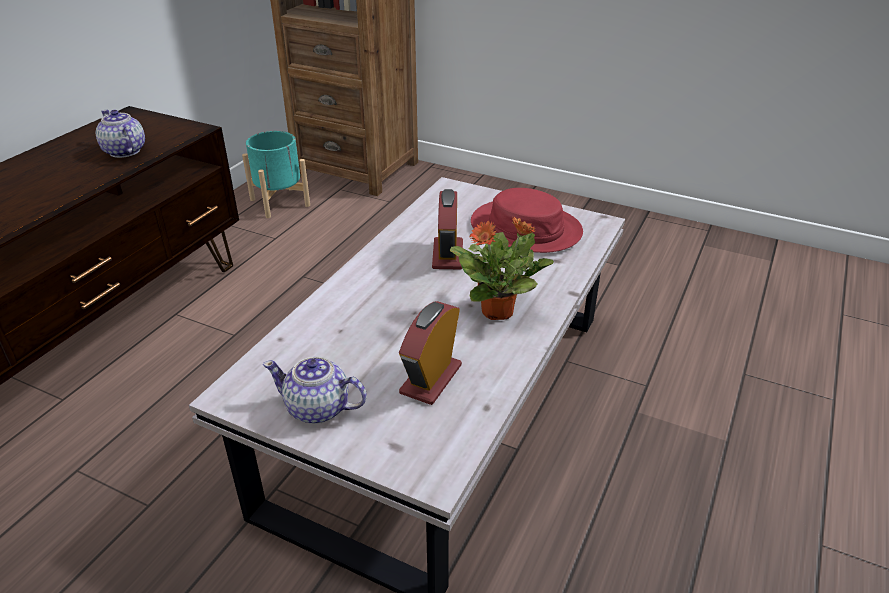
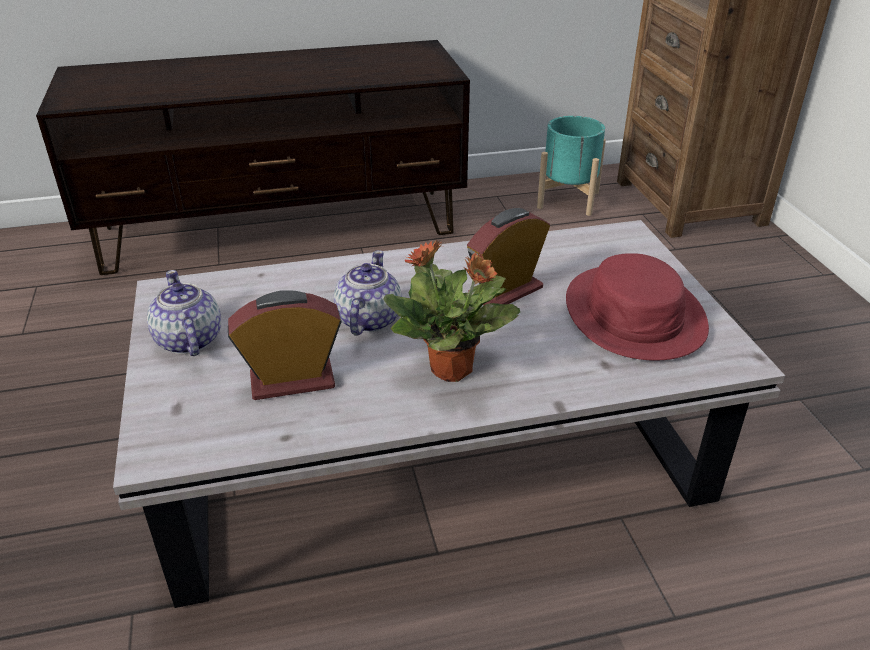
camera: 50 degrees right, 0 degrees up
(124, 151) = (367, 72): teapot -> teapot (368, 320)

